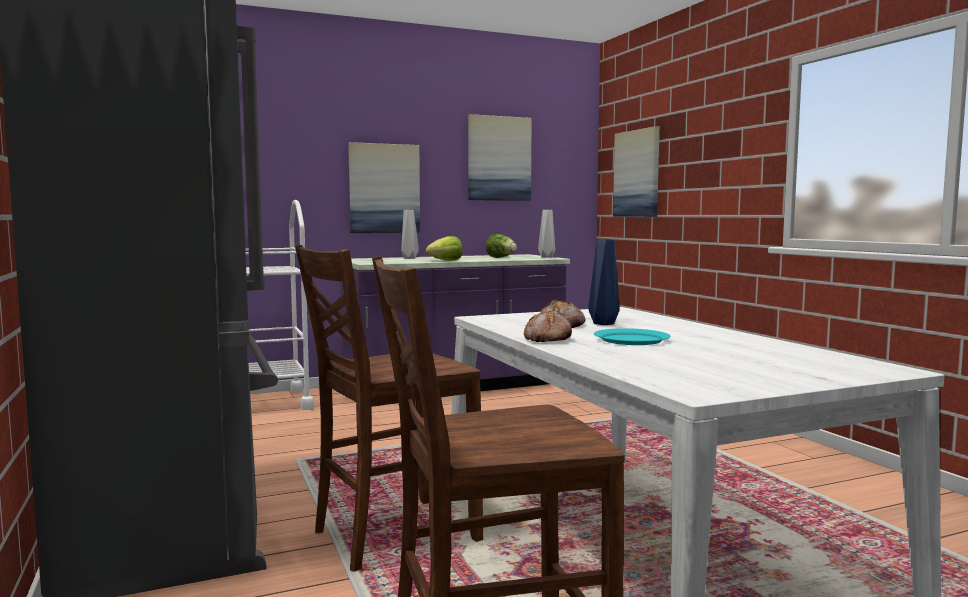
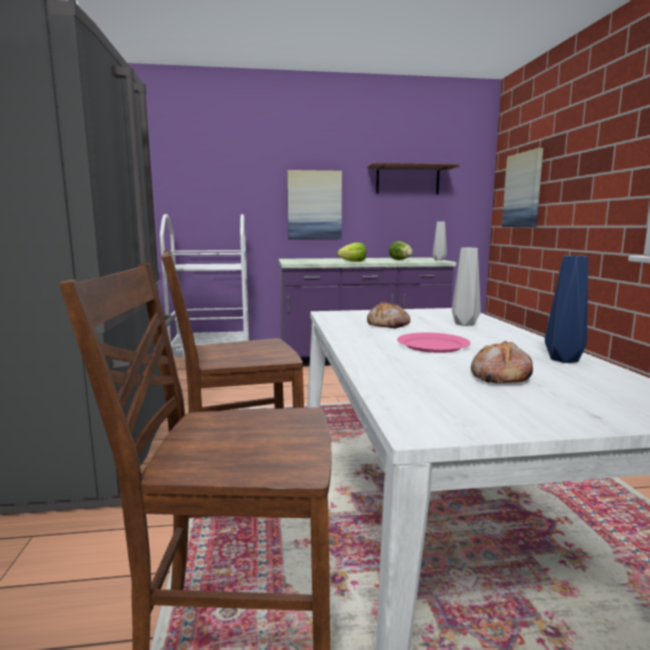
camera: 15 degrees right, 5 degrees up
(409, 258) = (329, 259): grey vase -> grey vase (465, 324)
(499, 158) = (407, 180): picture -> shelf
(546, 339) = (354, 340): bread -> bread (499, 376)
(602, 323) = (427, 325): blue vase -> blue vase (562, 359)
(631, 340) = (432, 345): turquoise plate -> pink plate

